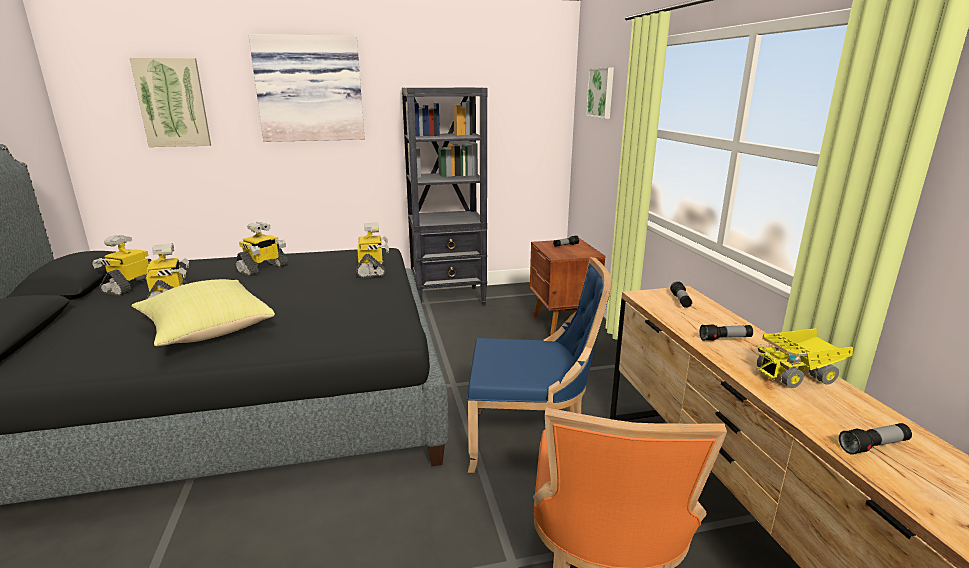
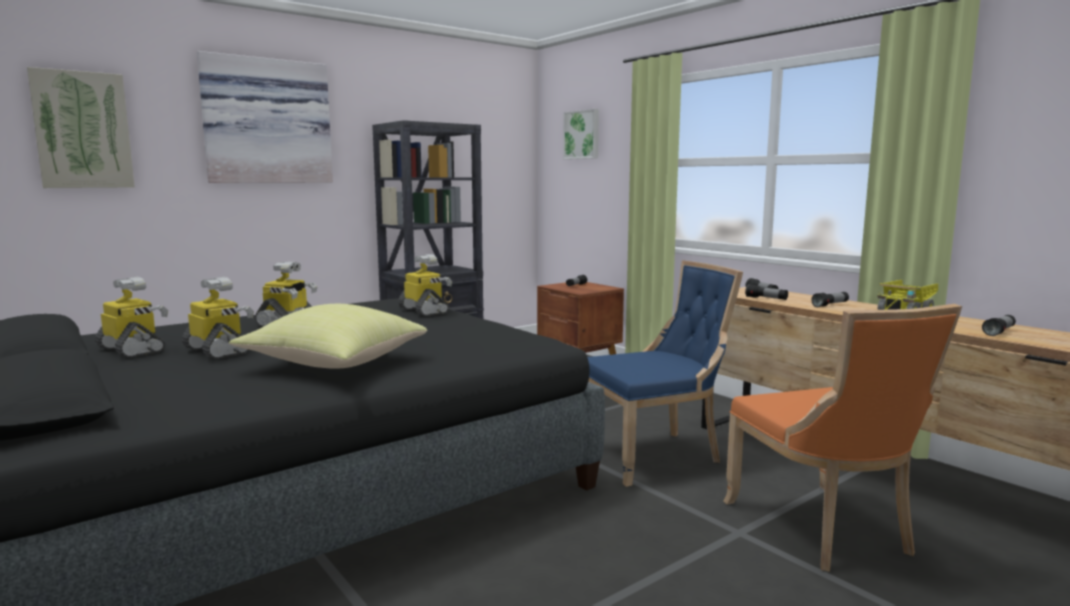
camera: 25 degrees left, 10 degrees down
(132, 286) = (132, 350): toy robot -> toy robot turned 135 degrees clockwise
(667, 313) = (766, 299): none -> flashlight

